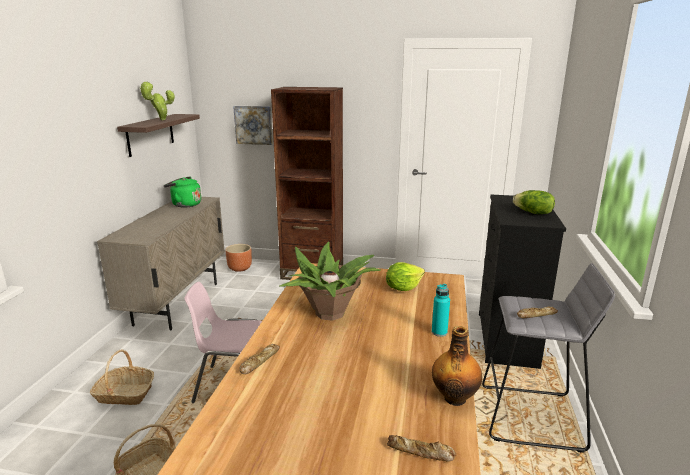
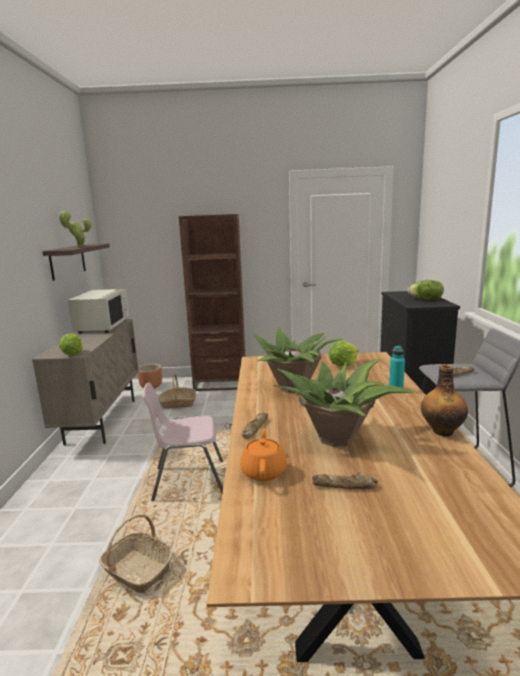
camera: 10 degrees left, 5 degrees down
(124, 394) = (79, 503): basket -> basket (178, 403)
(137, 239) = (72, 354): none -> lettuce
(184, 205) = (102, 326): green kettle -> white microwave
(236, 419) = (264, 471): none -> orange teapot
(253, 125) = (157, 252): picture -> none
(335, 388) = (337, 438): none -> potted plant
(421, 452) = (444, 471): bread -> bread (344, 486)

